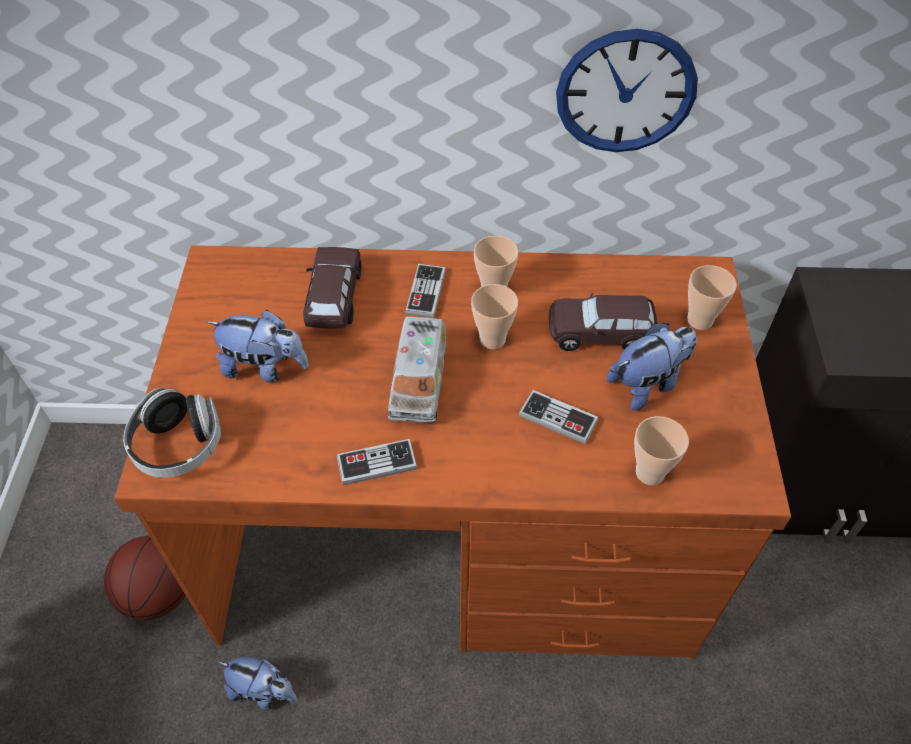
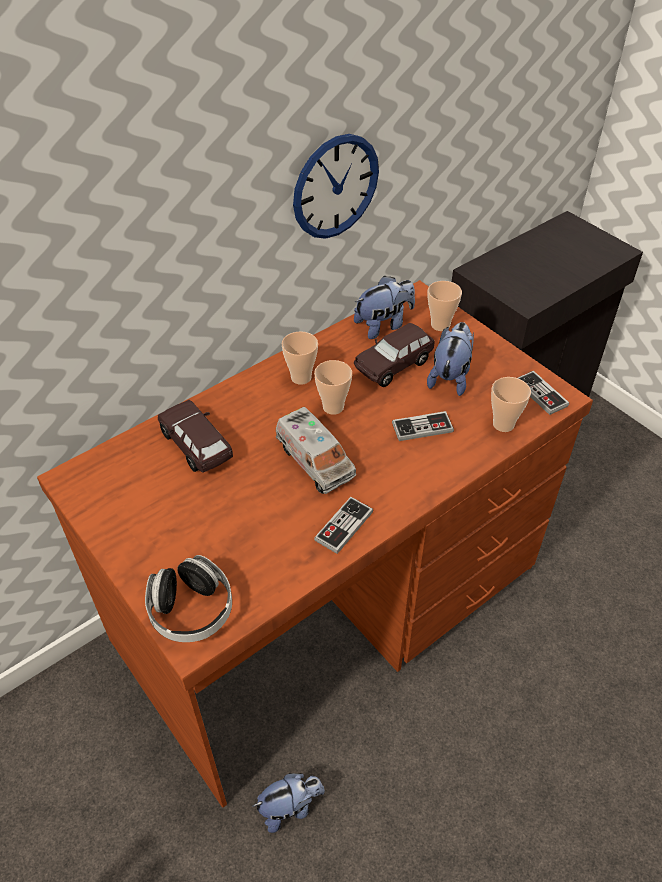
camera: 40 degrees left, 5 degrees down
(159, 593) = (140, 810): basketball -> none
(264, 367) = (197, 520): plush toy -> plush toy (383, 325)
(425, 292) = (257, 404): game controller -> game controller (540, 394)

